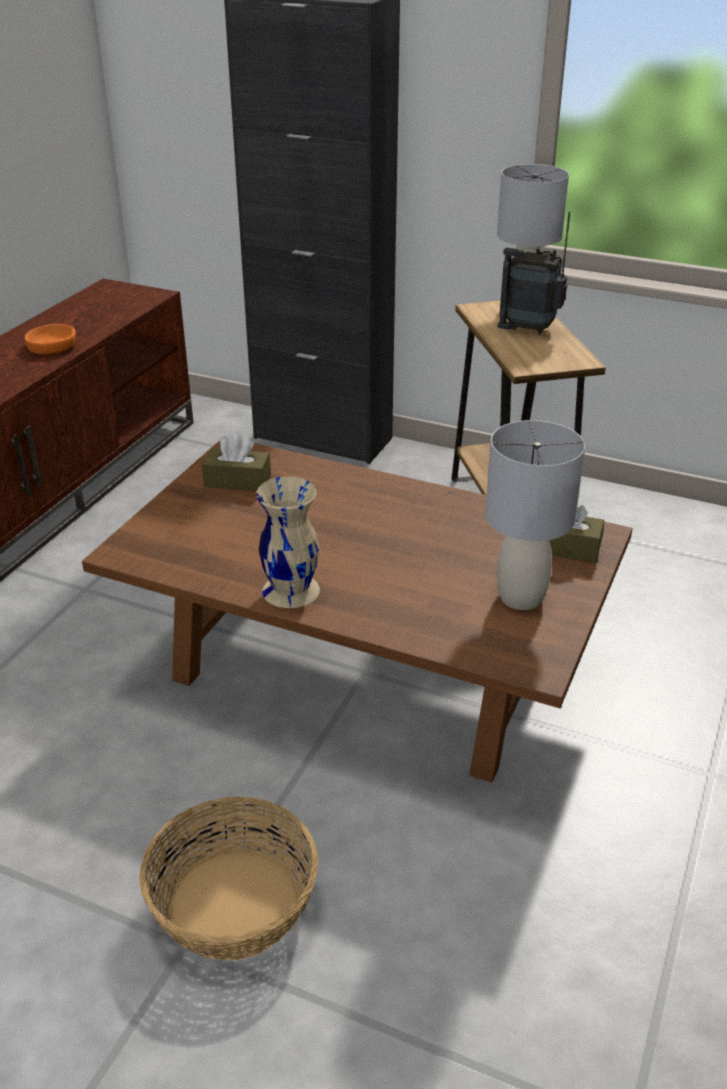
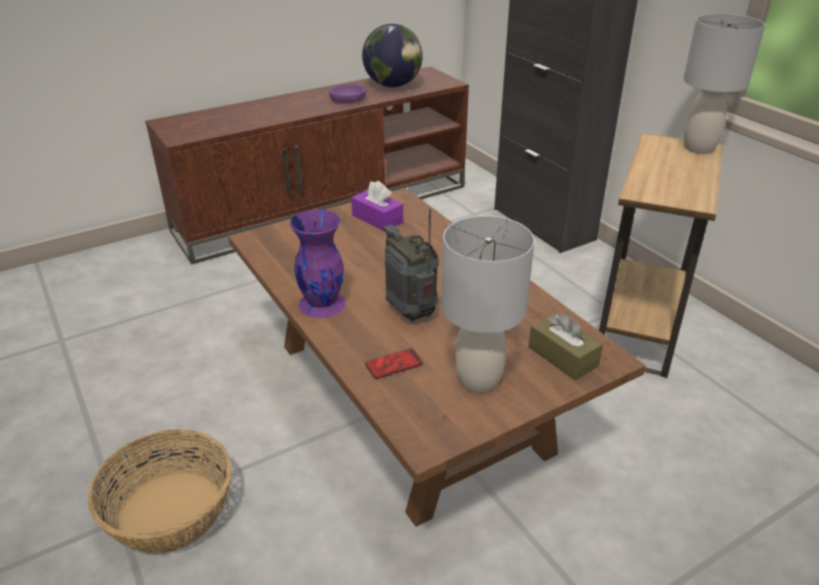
camera: 35 degrees right, 0 degrees up
(52, 346) = (347, 99): orange bowl -> purple bowl
(88, 315) = (392, 85): none -> globe
(237, 481) = (377, 219): brown tissue box -> purple tissue box
(290, 589) = (322, 303): beige vase -> purple vase
(432, 616) = (394, 364): none -> phone
(530, 330) = (681, 167): radio -> radio (411, 313)

